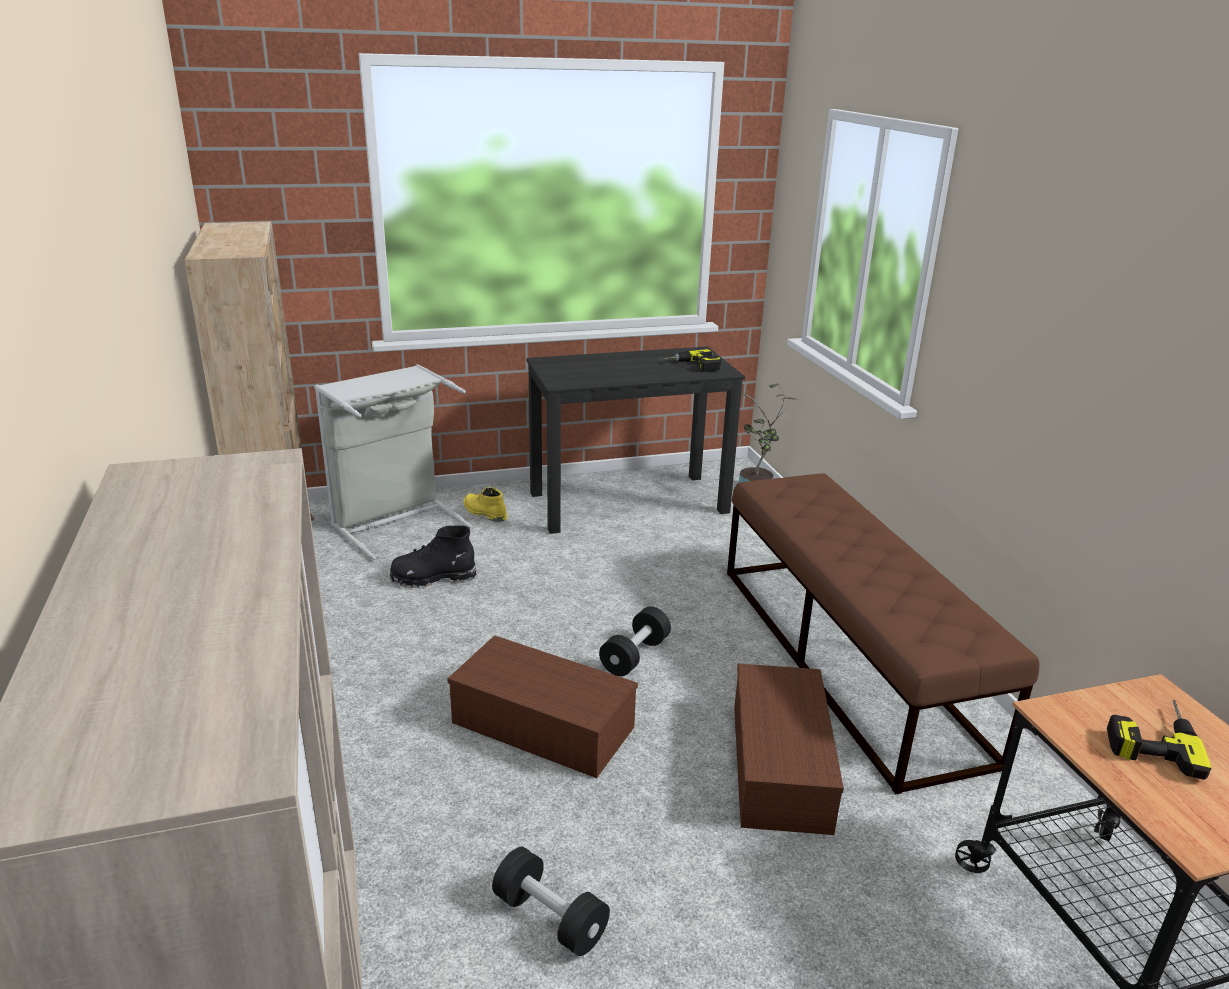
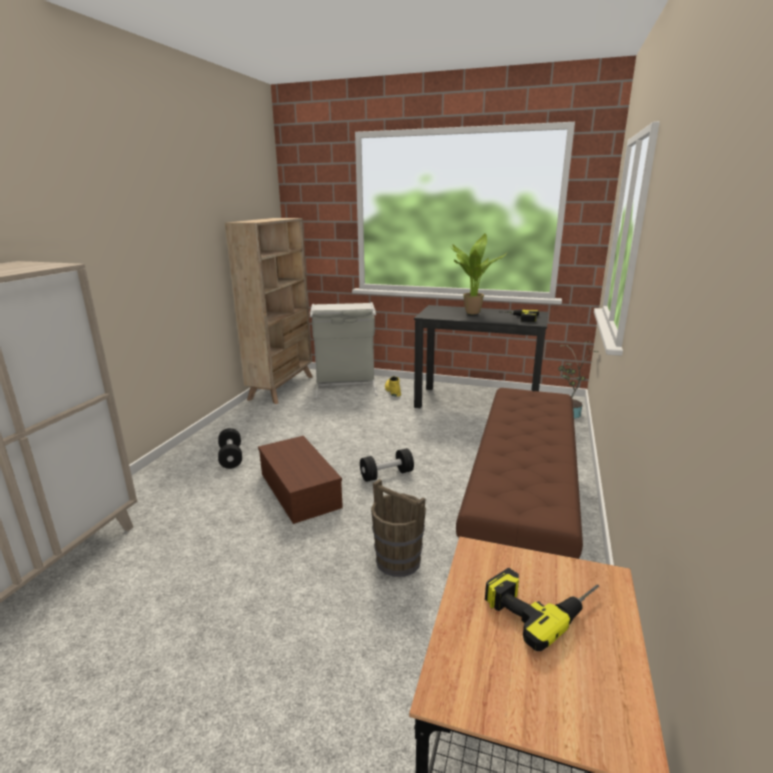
camera: 35 degrees right, 5 degrees down
(433, 577) = (332, 412): black boot -> none
(550, 918) = (190, 576): black dumbbell -> black dumbbell (231, 457)
(612, 365) = (470, 312): none -> potted plant
(782, 768) = (398, 561): brown storage box -> brown bucket

